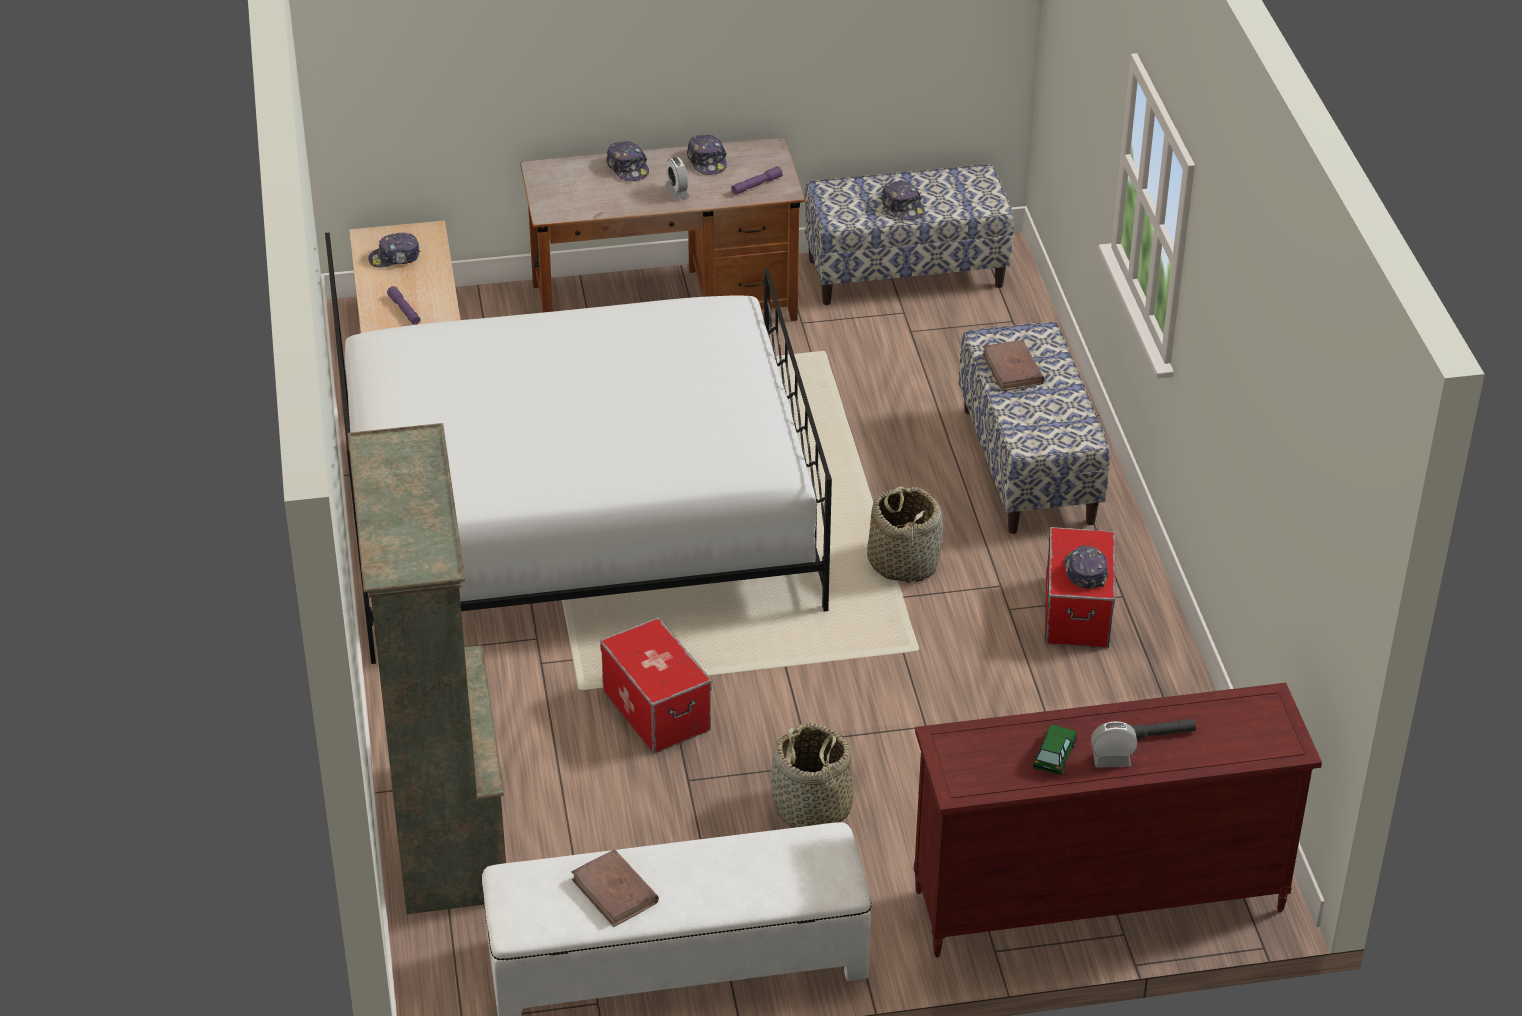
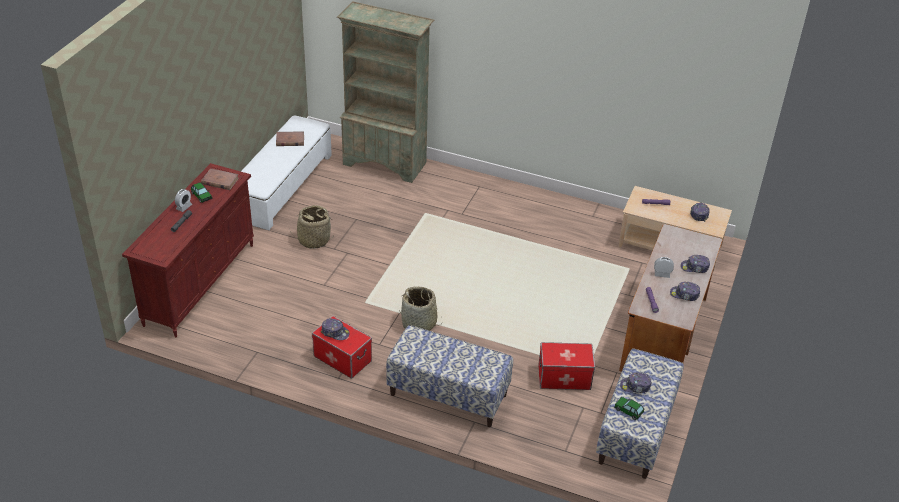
camera: 120 degrees right, 0 degrees up
(578, 523) = (520, 248): white bed -> none
(655, 710) = (397, 225): storage box -> storage box (564, 377)
(957, 200) = (628, 410): none -> toy car
(1012, 369) = (469, 357): brown book -> brown book (220, 181)

